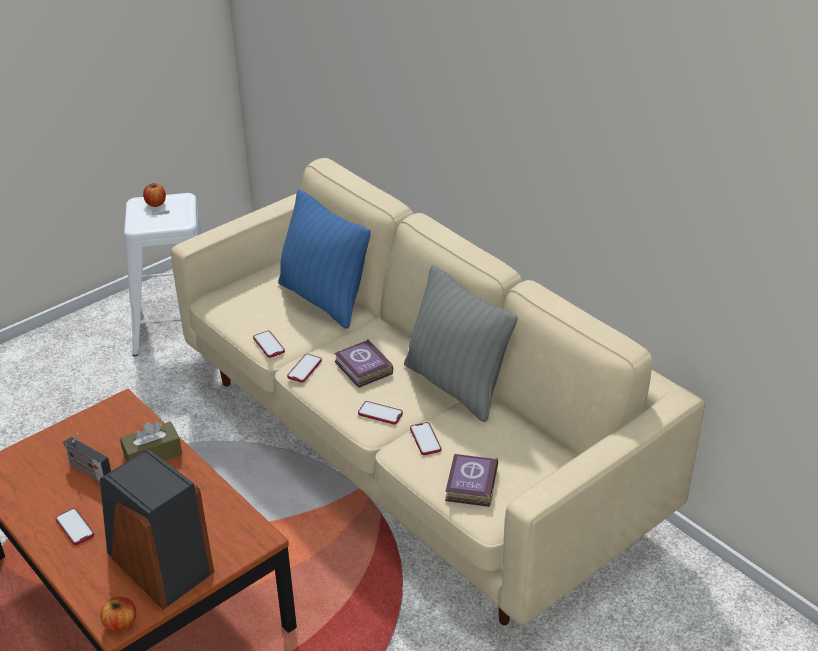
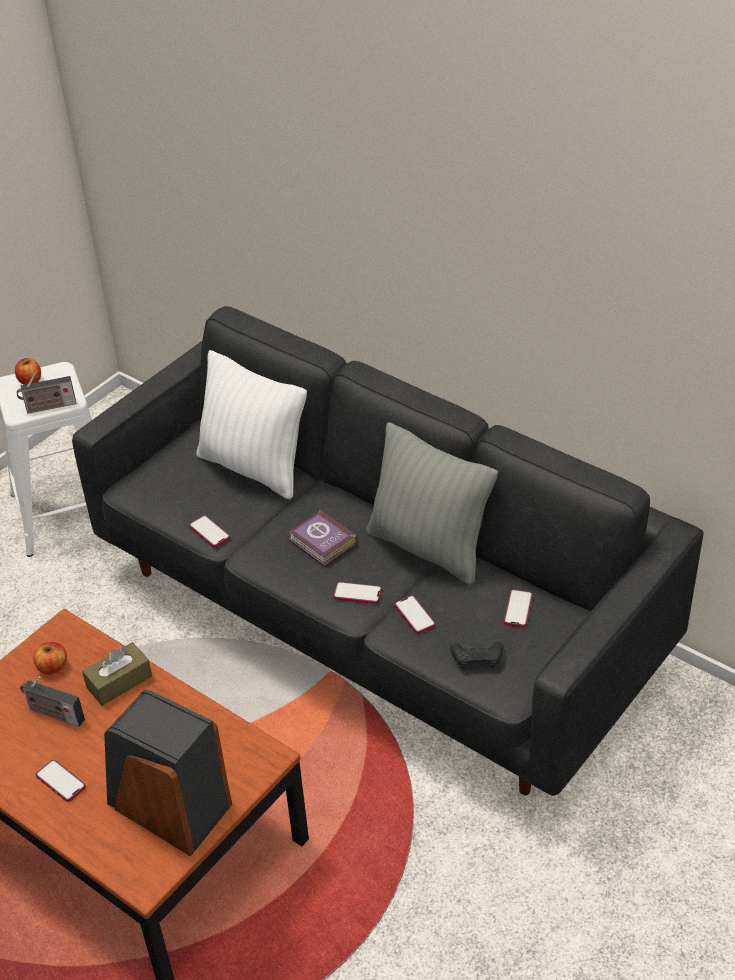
camera: 10 degrees left, 5 degrees up
(120, 623) = (149, 880): apple -> apple (52, 667)
(163, 225) = (49, 407): none -> radio
(304, 369) = (258, 554): phone -> phone (518, 609)
(324, 300) = (254, 468): blue pillow -> white pillow
(412, 453) = (376, 620): beige sofa -> black sofa
(470, 485) = (477, 659): book -> black game controller

